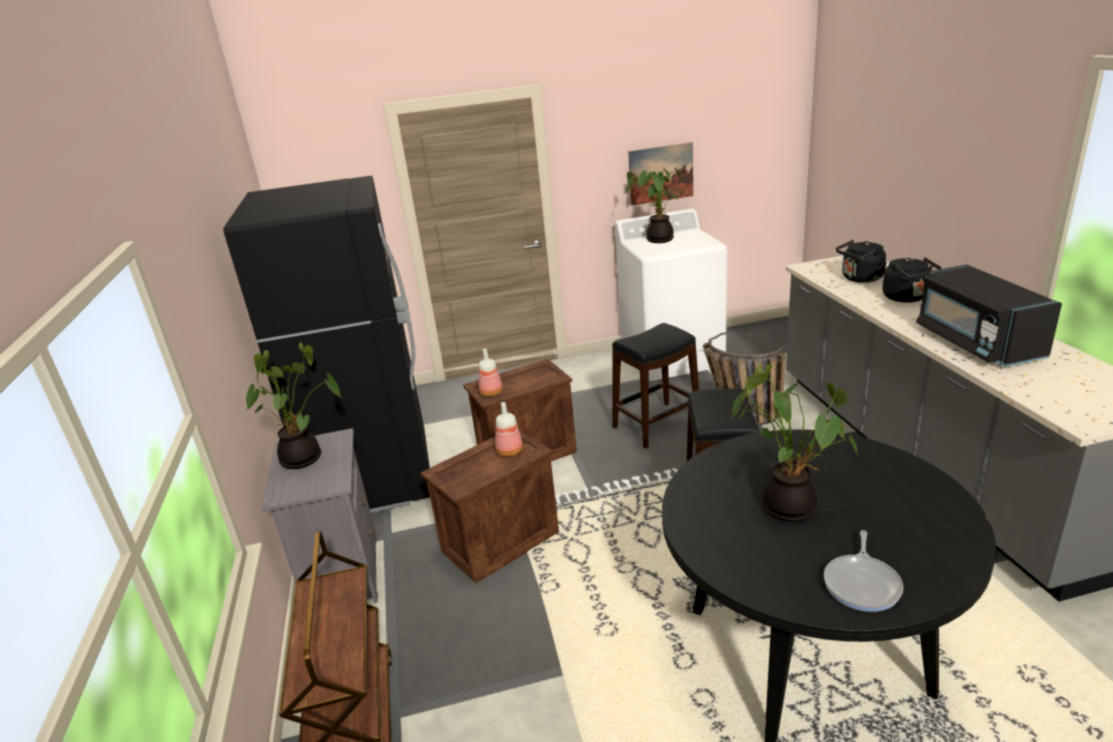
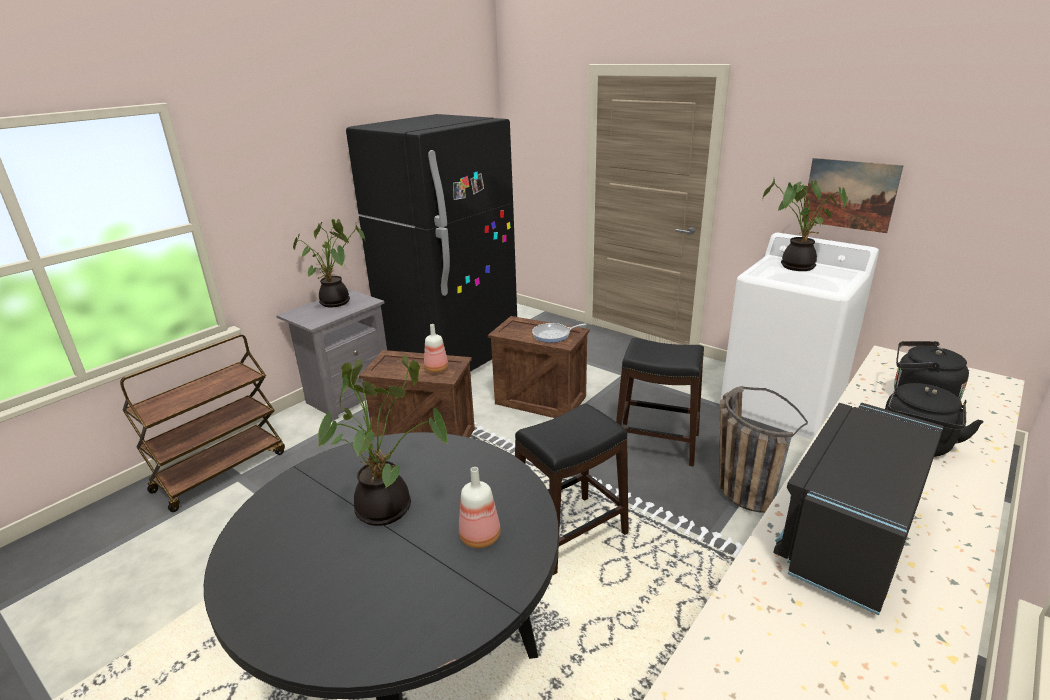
camera: 50 degrees right, 0 degrees up
(491, 392) = (511, 329): bottle -> bottle (481, 537)
(862, 584) = (277, 590): frying pan -> frying pan (553, 335)

